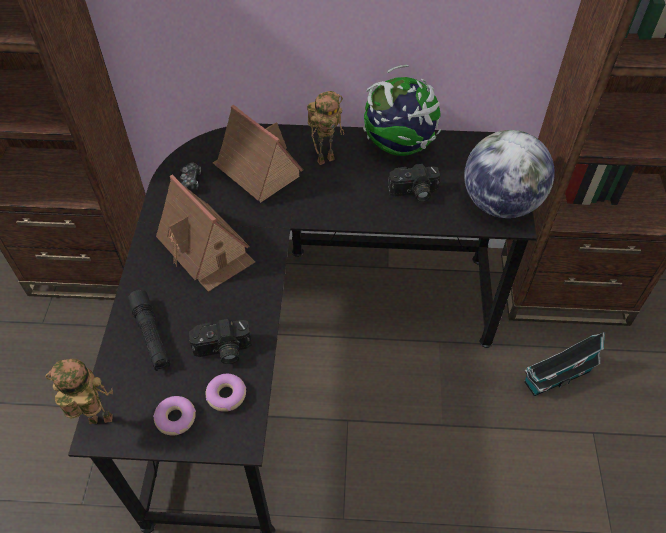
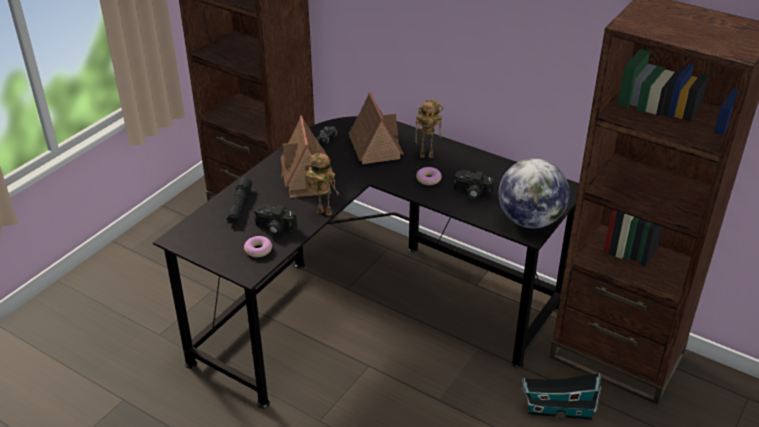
camera: 30 degrees right, 15 degrees down
(99, 422) = (179, 234): toy robot -> toy robot (322, 213)
(176, 418) = (221, 249): donut -> donut (428, 179)
(399, 146) = (486, 164): globe -> none

